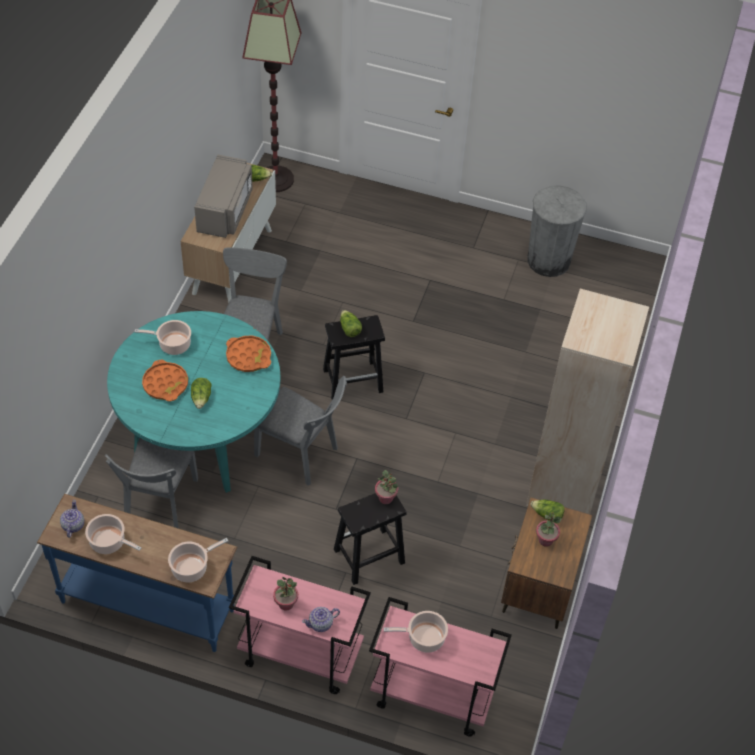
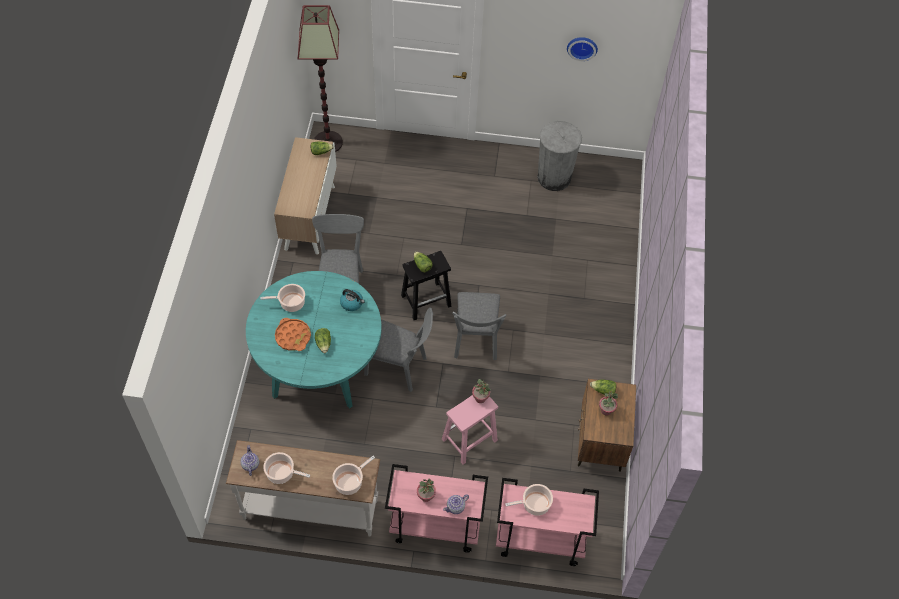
camera: 10 degrees left, 5 degrees up
(148, 604) = (310, 508): blue console table -> white console table
(159, 505) = (300, 427): grey chair -> grey chair (475, 341)
(225, 211) = (303, 183): grey microwave -> none
(248, 357) = (352, 303): orange tray -> kettle
(368, 557) = (469, 440): black stool -> pink stool
(562, 499) = (603, 369): beige bookcase -> none
(598, 90) = (582, 47): none -> wall clock

